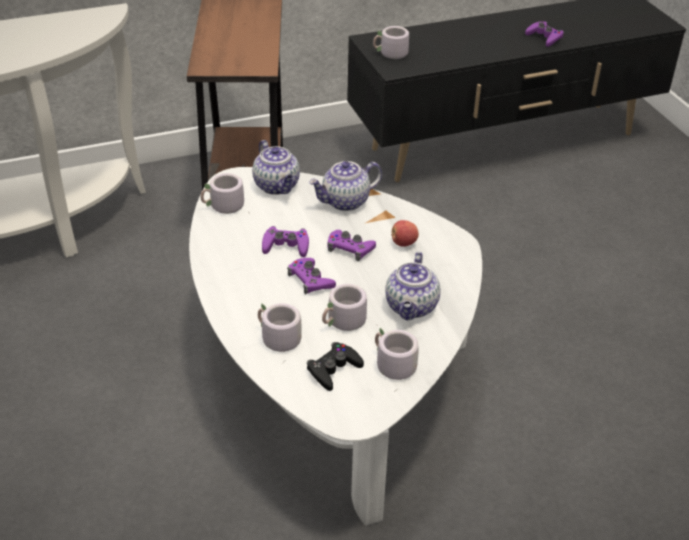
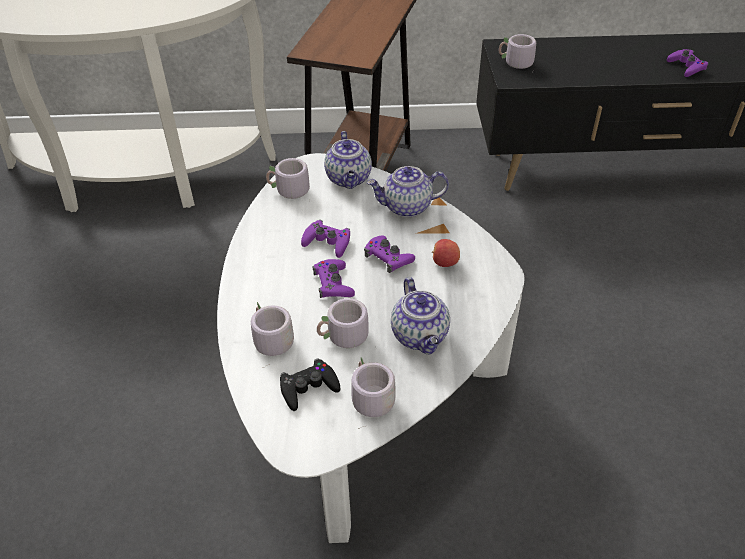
camera: 20 degrees right, 5 degrees up
(412, 307) = (420, 336): teapot -> teapot turned 45 degrees counterclockwise

